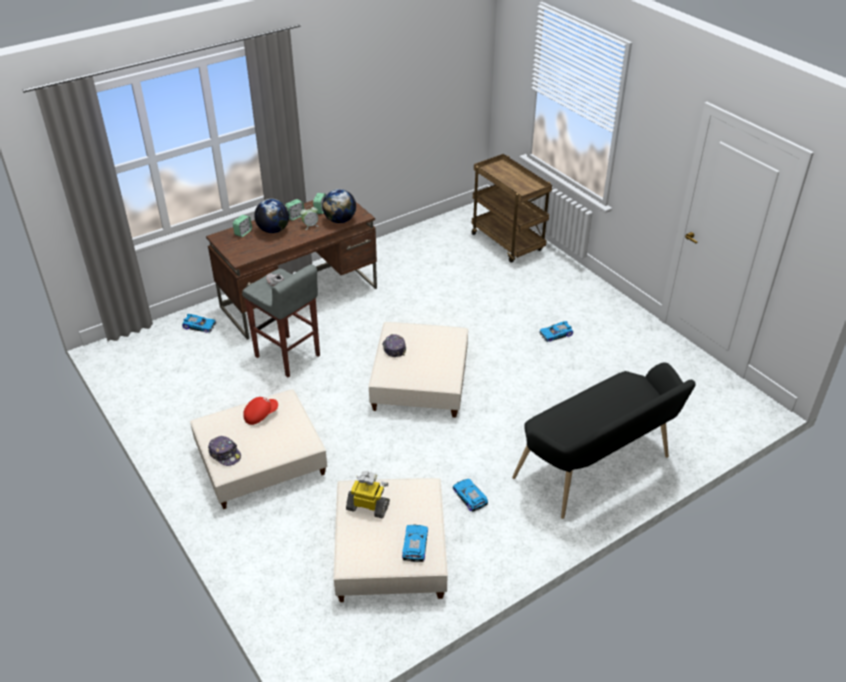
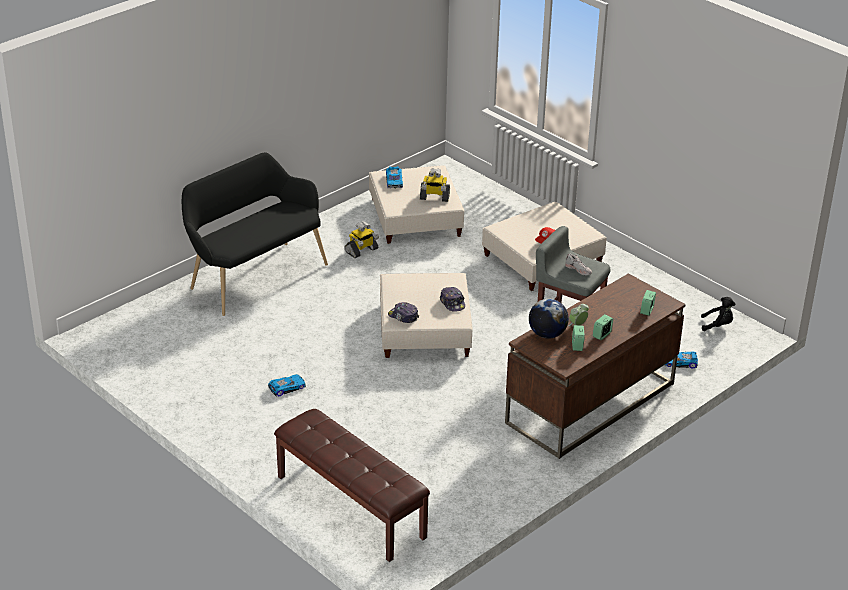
camera: 170 degrees right, 5 degrees down
(135, 359) = (718, 325): none -> black plush toy
(225, 454) = (560, 216): cap -> cap (403, 316)
(273, 230) = (615, 316): globe -> none
(469, 497) = (361, 250): toy car -> toy robot
(508, 243) = (349, 507): brown cart -> brown bench

